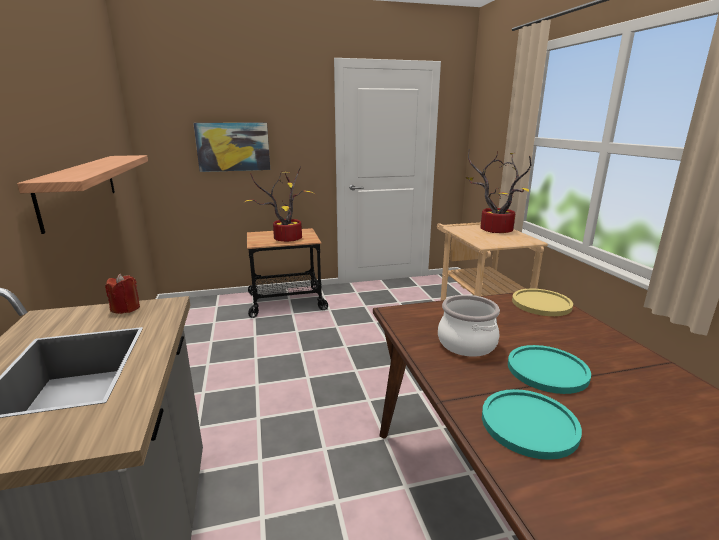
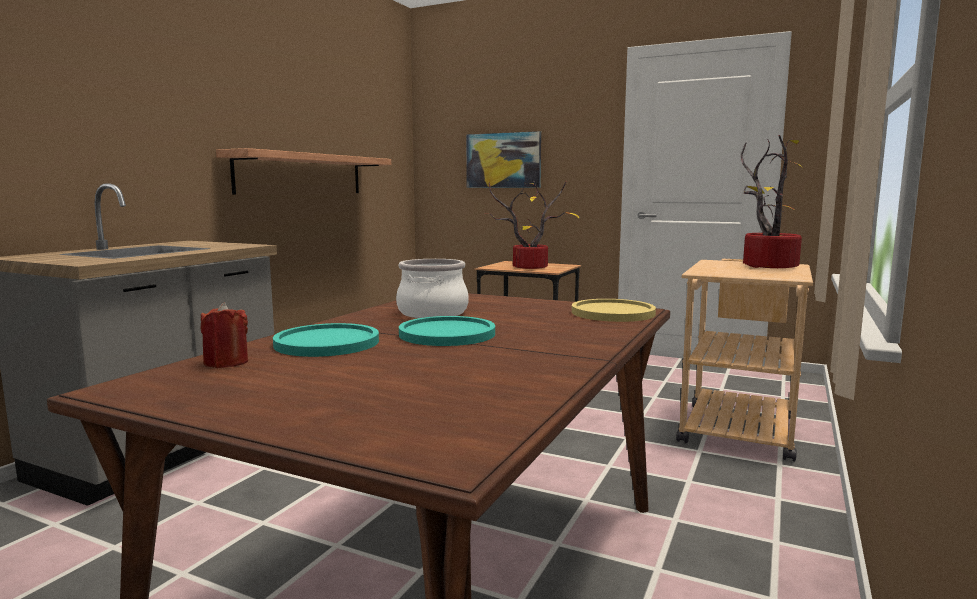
camera: 40 degrees right, 10 degrees down
(126, 308) = (228, 244): red candle -> red candle (226, 363)

